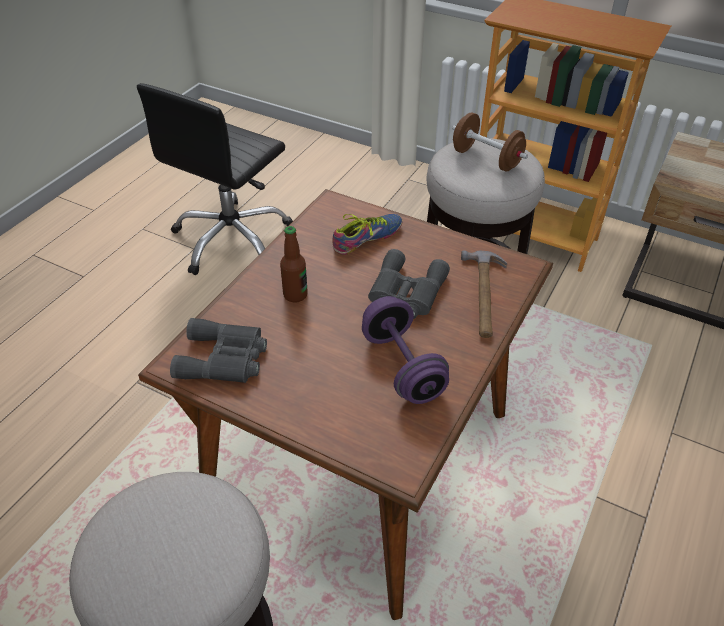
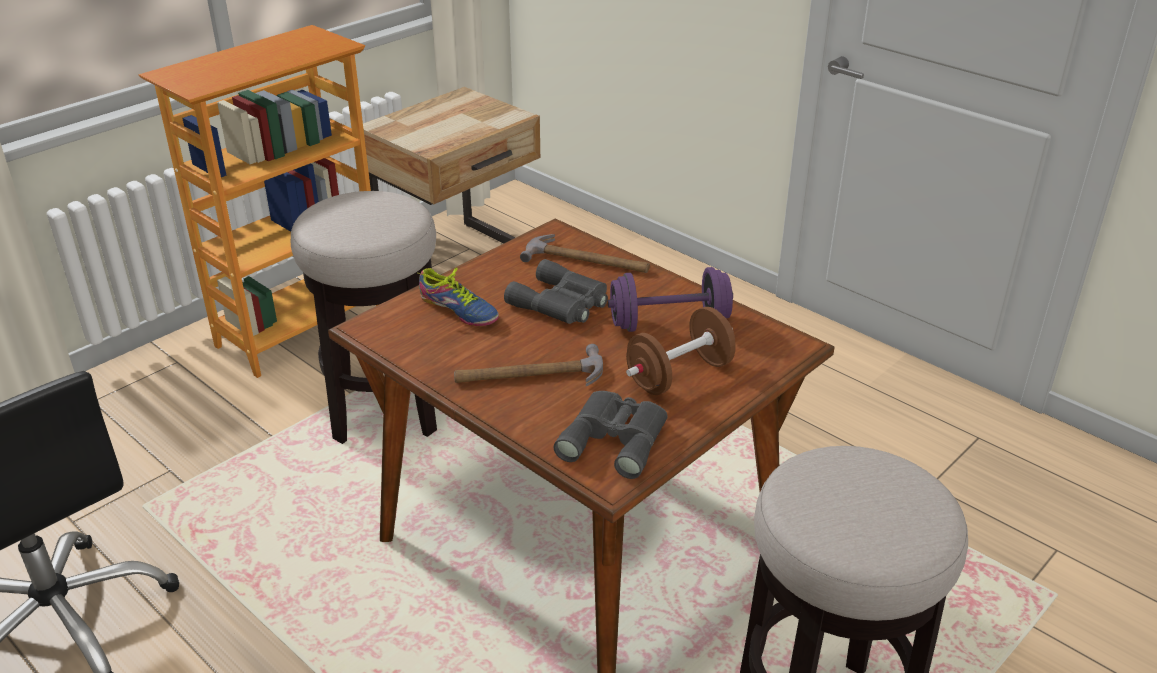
camera: 75 degrees left, 10 degrees down
(295, 295) = (529, 375): bottle -> hammer
(369, 239) = (457, 311): shoe -> shoe turned 150 degrees clockwise
(486, 159) = (357, 214): brown dumbbell -> brown dumbbell (679, 375)

